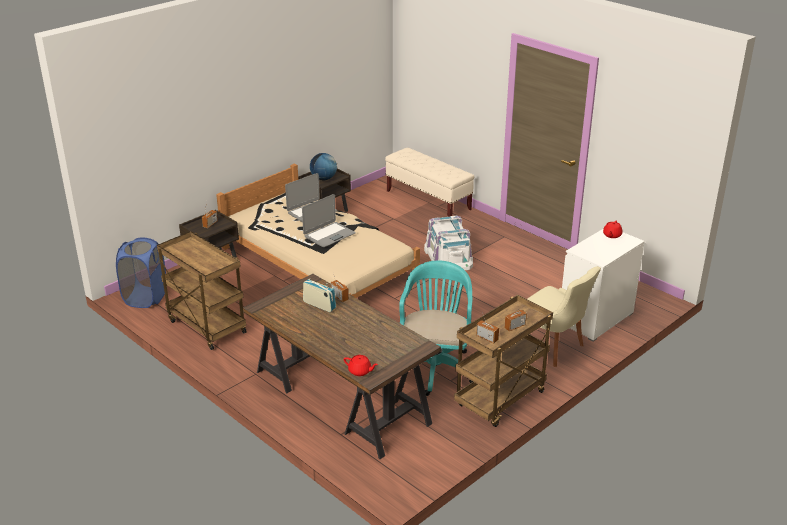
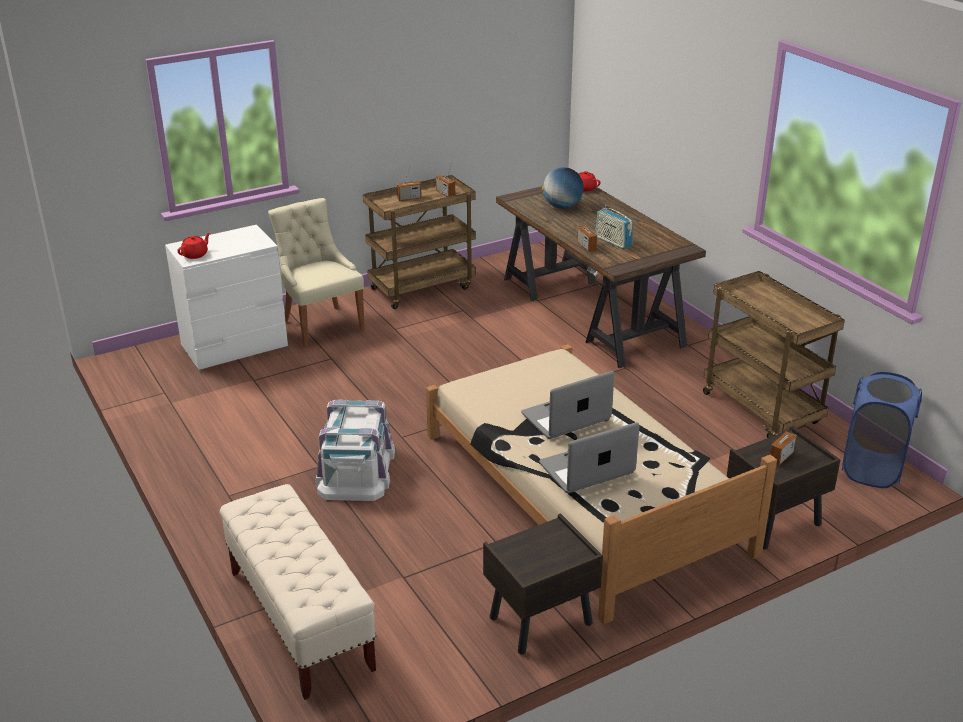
camera: 165 degrees left, 0 degrees up
(323, 179) = (544, 546): globe -> globe (562, 207)
(435, 366) = (472, 325): turquoise office chair -> none

